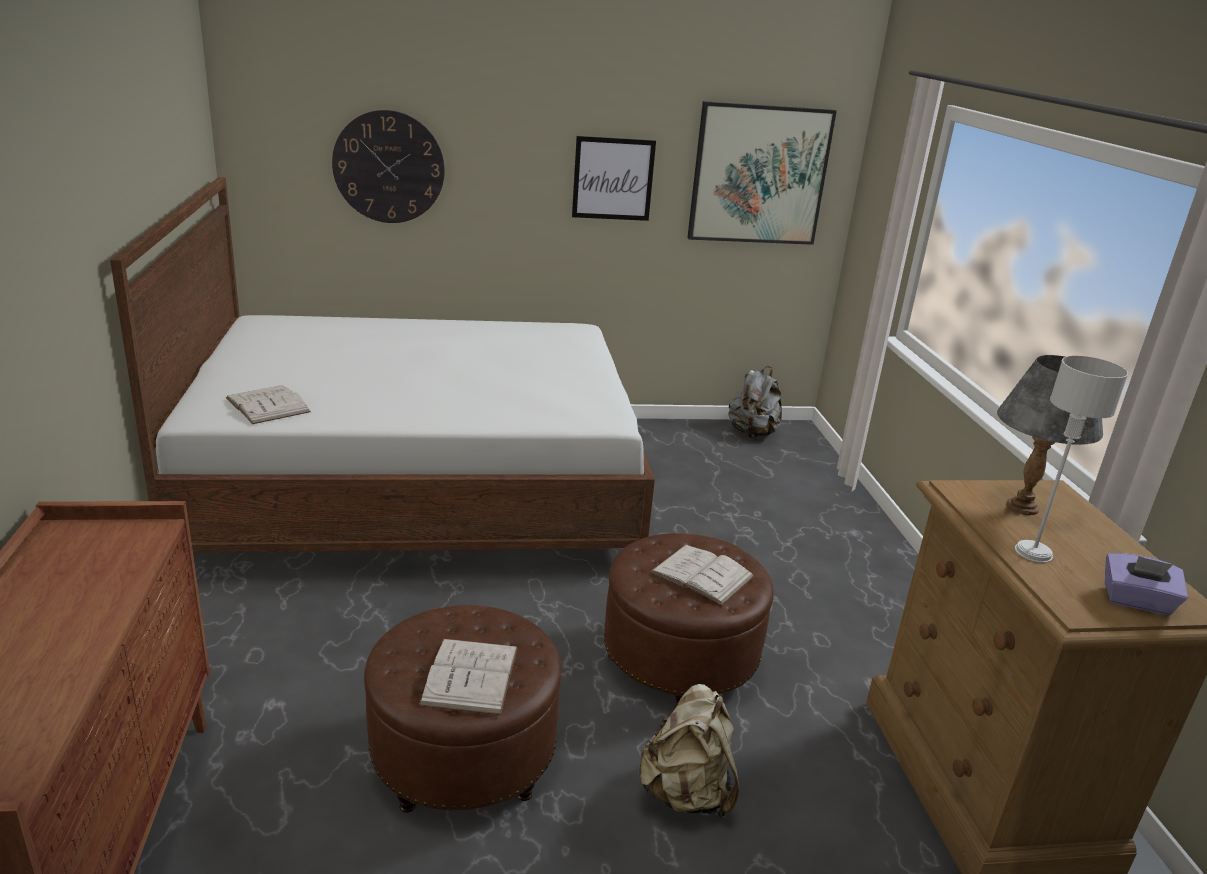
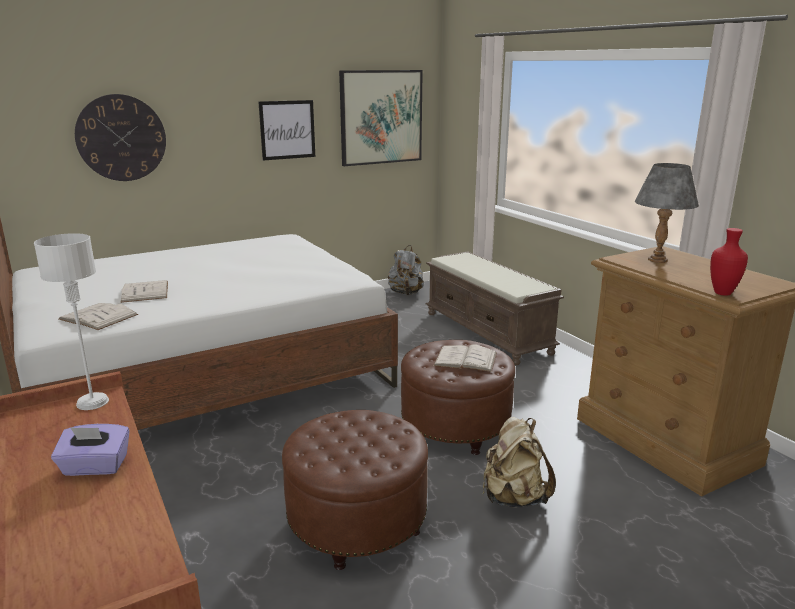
camera: 20 degrees left, 5 degrees down
(470, 676) = (369, 450): white book -> white book (145, 291)
(829, 526) = (488, 333): none -> brown bench
(1033, 553) = (685, 277): grey table lamp -> grey table lamp (92, 402)
(1060, 600) = (721, 293): none -> red vase
(1136, 601) = (754, 286): purple tissue box -> purple tissue box (95, 467)

